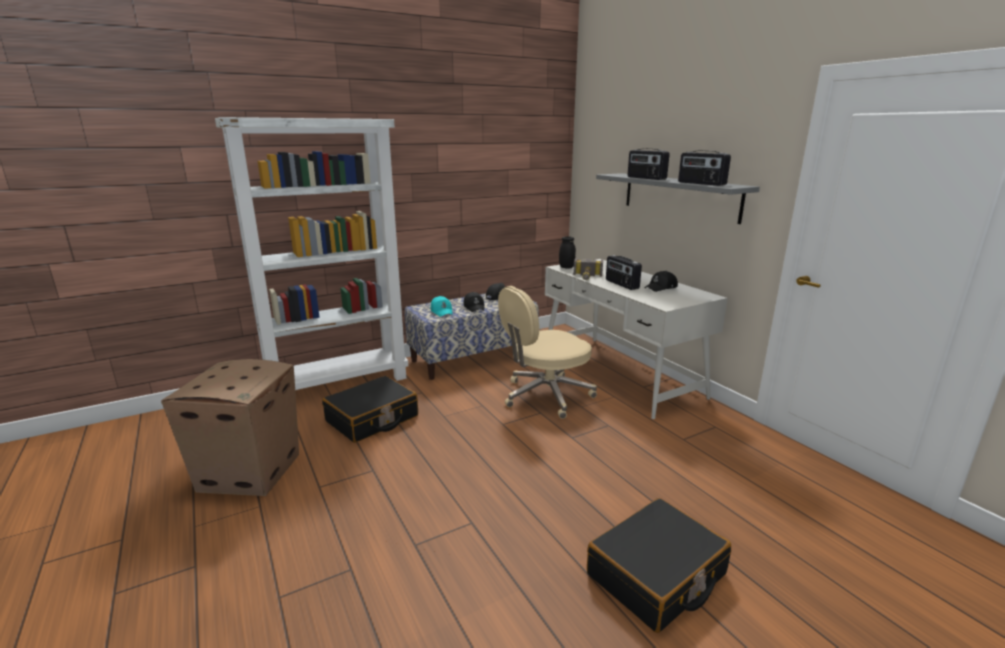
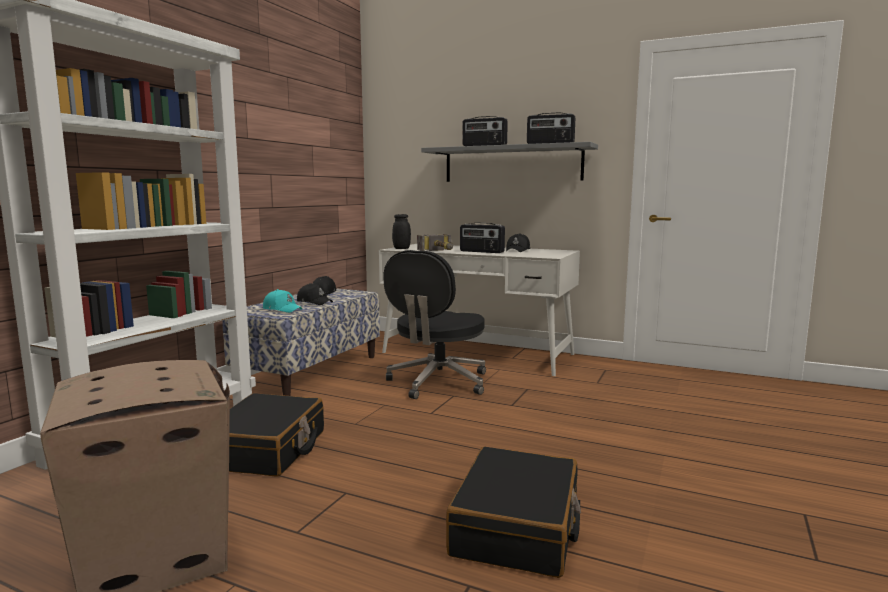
camera: 35 degrees left, 10 degrees down
(545, 395) = (437, 382): beige office chair -> black office chair
(656, 575) = (721, 469): black suitcase -> black suitcase (517, 528)

